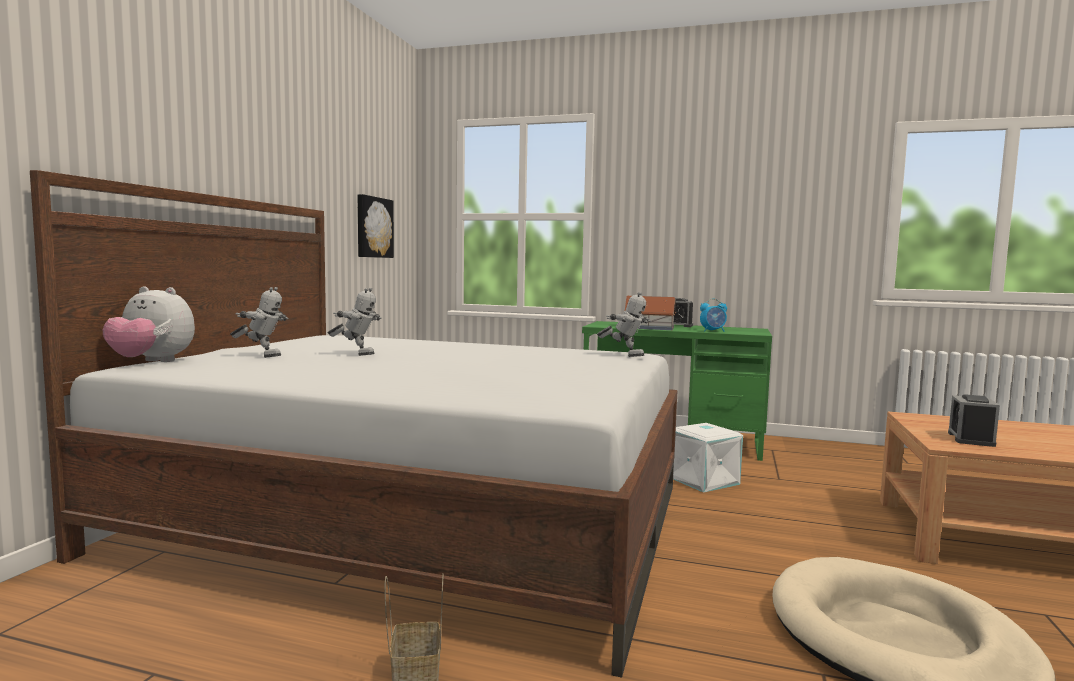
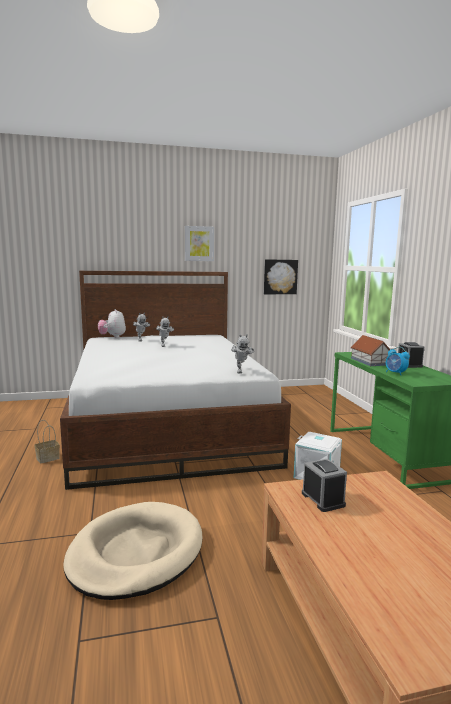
camera: 60 degrees right, 5 degrees up
(275, 147) = (199, 243): none -> picture
(971, 439) = (323, 499): alarm clock -> alarm clock turned 75 degrees clockwise

